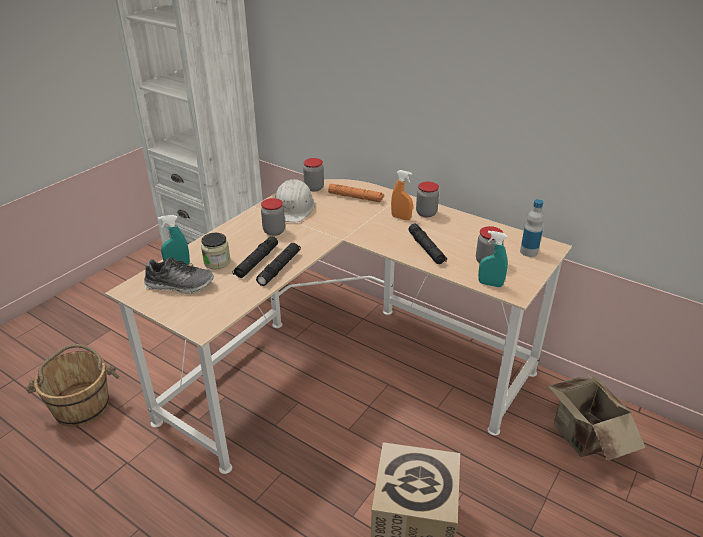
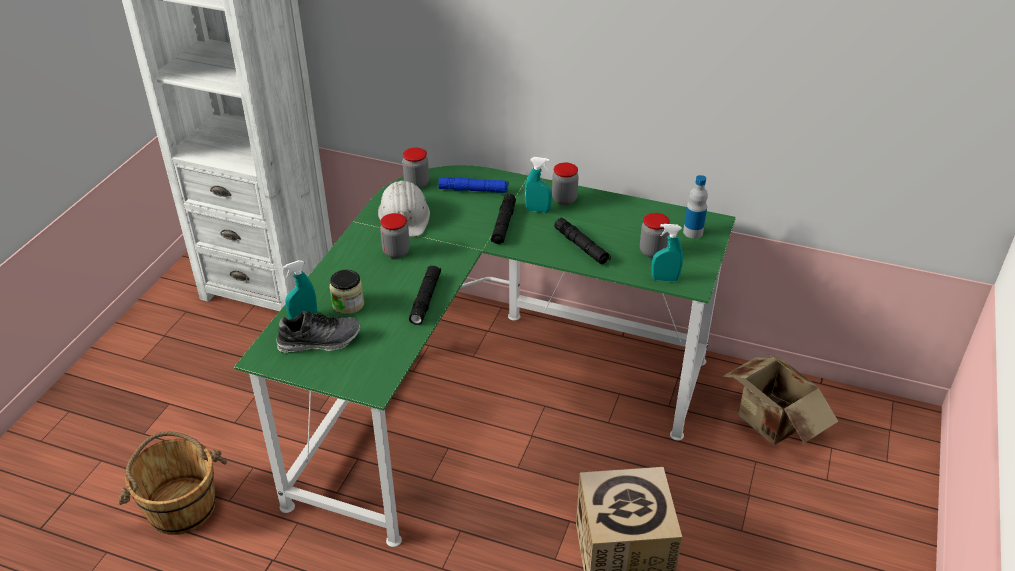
camera: 15 degrees left, 5 degrees up
(256, 262) = (395, 296): black flashlight -> black flashlight (503, 224)
(344, 366) = (486, 394): beige desk -> green desk
(355, 197) = (473, 190): orange flashlight -> blue flashlight
(401, 218) = (537, 210): orange spray bottle -> turquoise spray bottle

